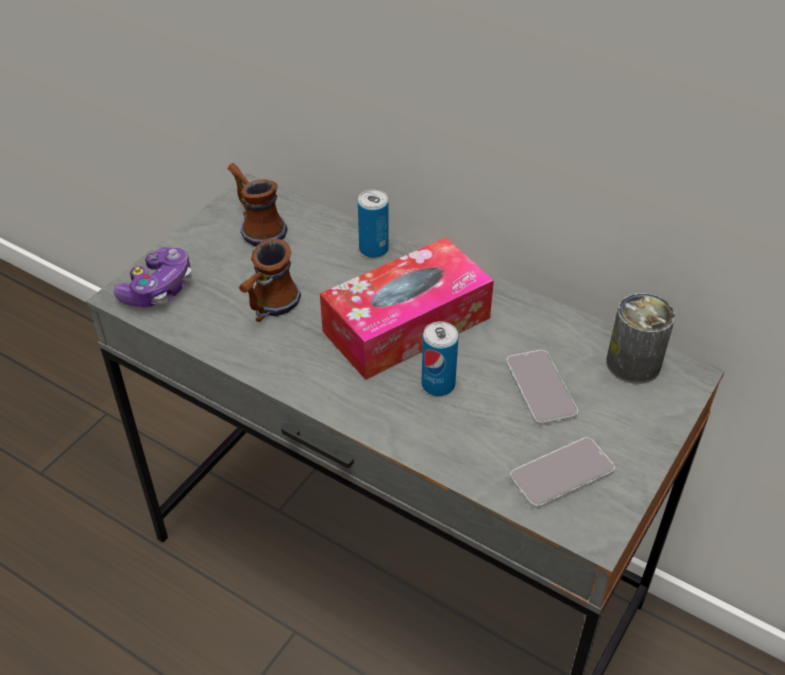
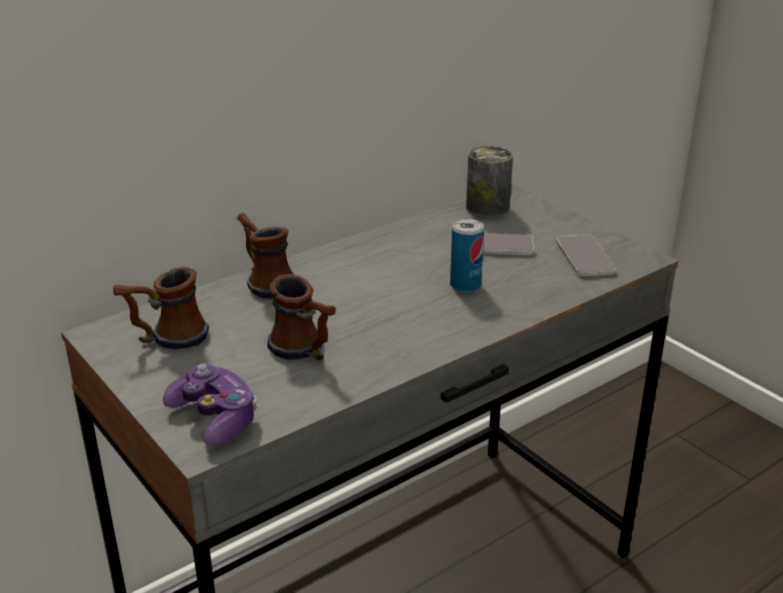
camera: 70 degrees left, 15 degrees down
(373, 249) = (265, 281): can -> mug
(406, 324) = (382, 285): tissue box -> none

